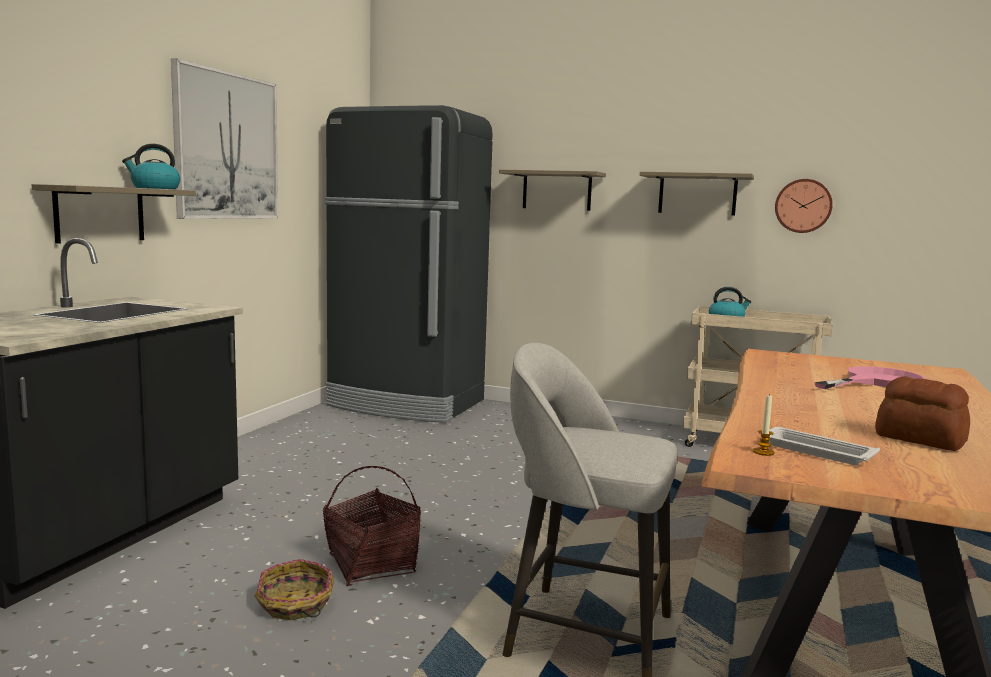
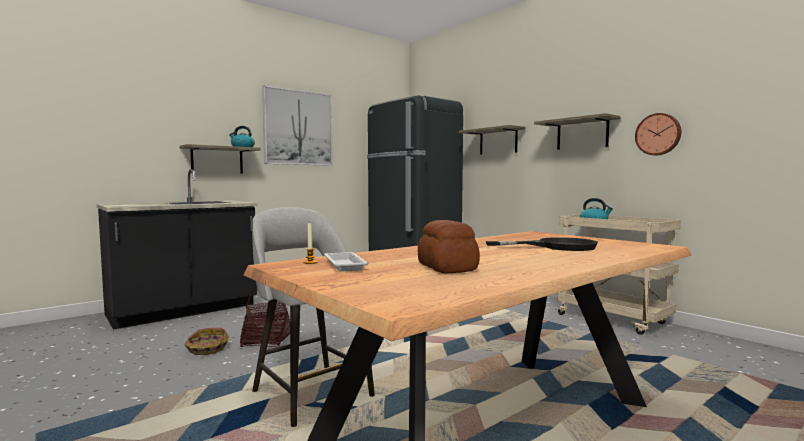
camera: 30 degrees right, 5 degrees down
(875, 382) = (556, 247): pink frying pan -> black frying pan

